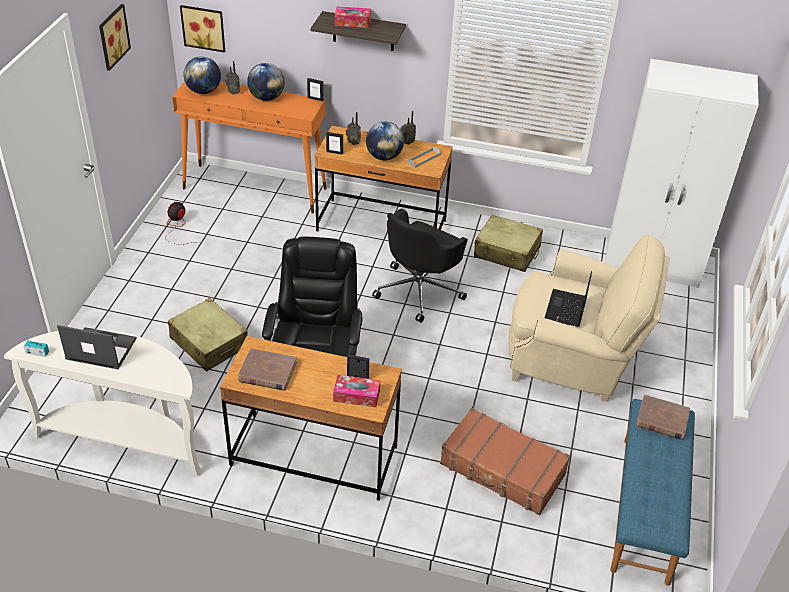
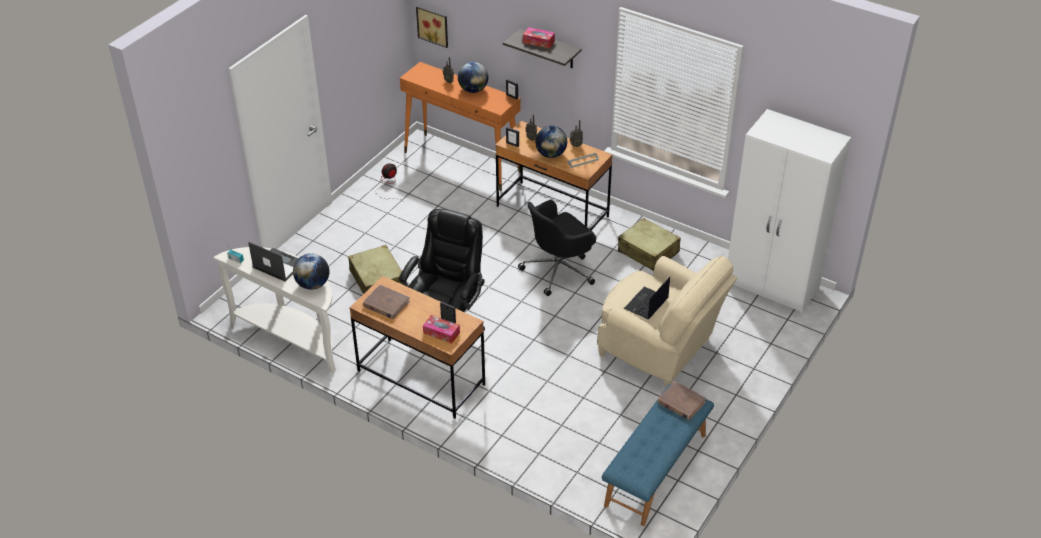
camera: 20 degrees right, 0 degrees up
(112, 36) = (347, 30): picture -> none
(204, 91) = (426, 77): globe -> globe (313, 284)
(502, 470) = (557, 418): brown suitcase -> none

